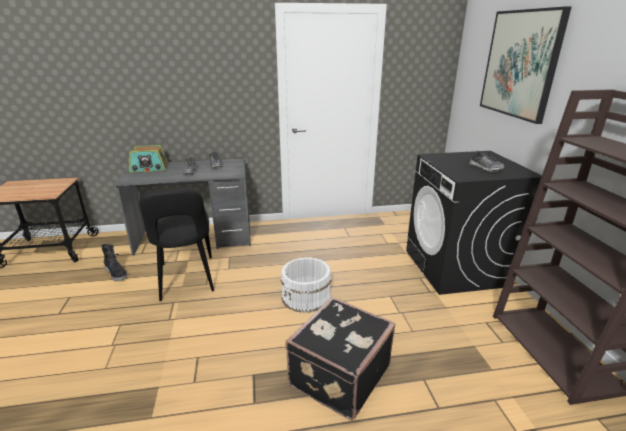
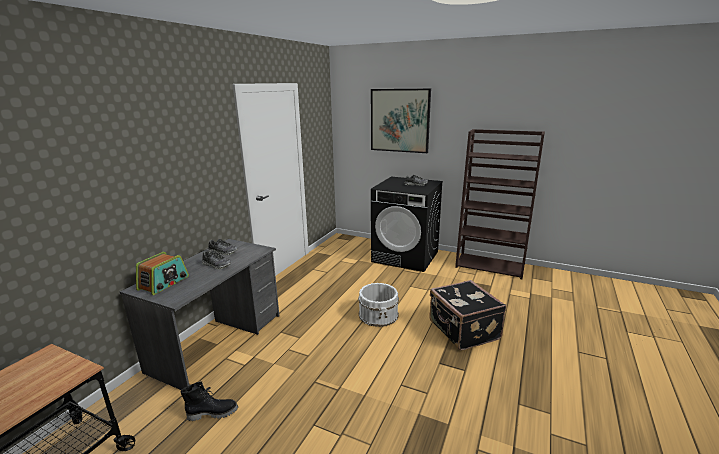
camera: 55 degrees left, 5 degrees down
(187, 280) = (288, 365): black chair -> none

